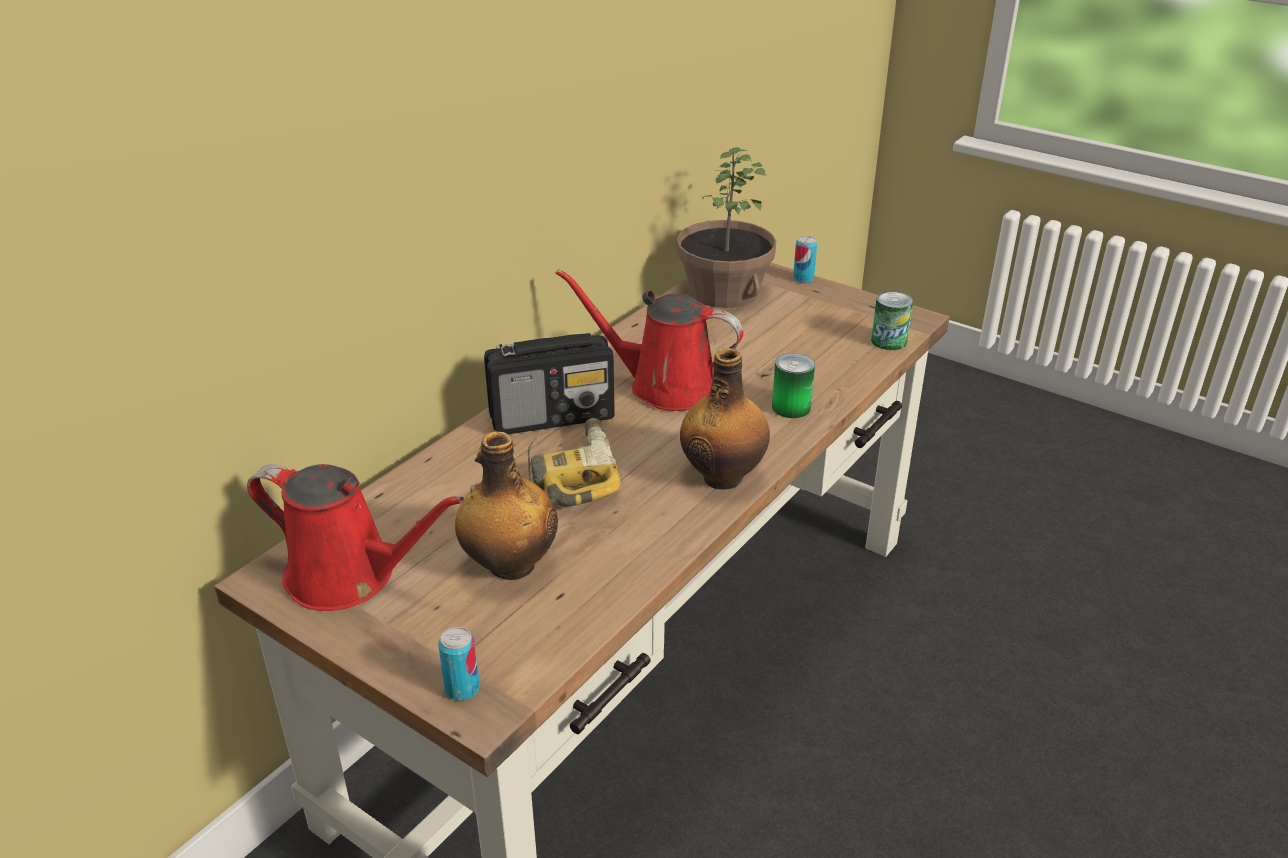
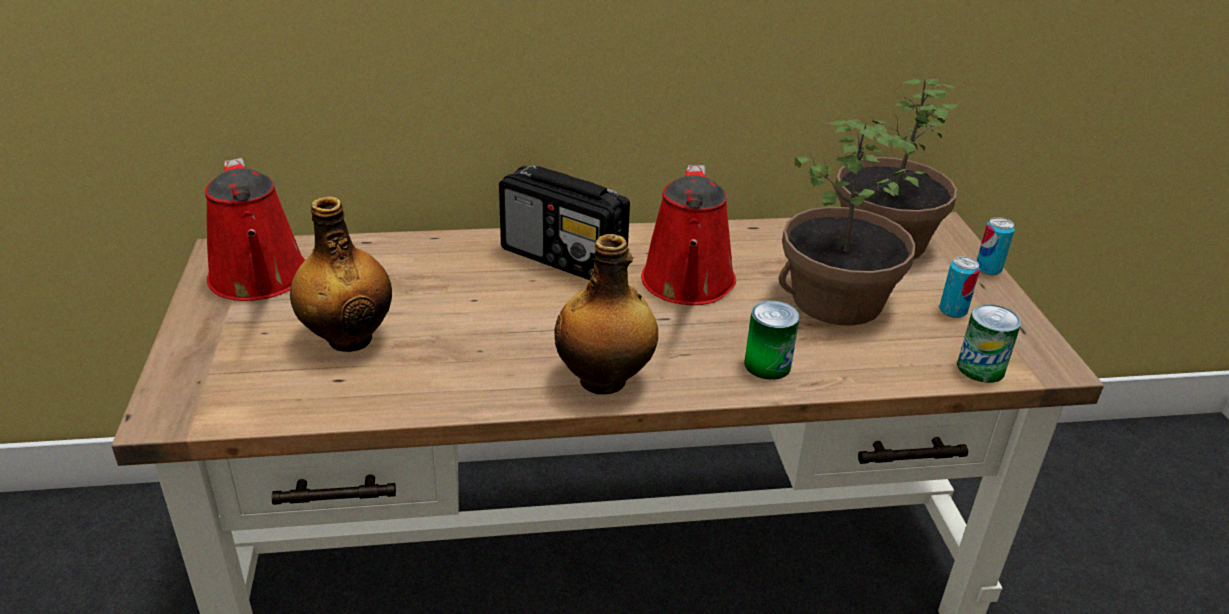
camera: 45 degrees right, 0 degrees up
(462, 689) = (180, 393): can -> can (953, 311)
(569, 475) = (497, 305): power drill -> none
(664, 386) = (688, 285): red watering can -> red watering can turned 150 degrees counterclockwise
(761, 345) = (837, 301): none -> potted plant

